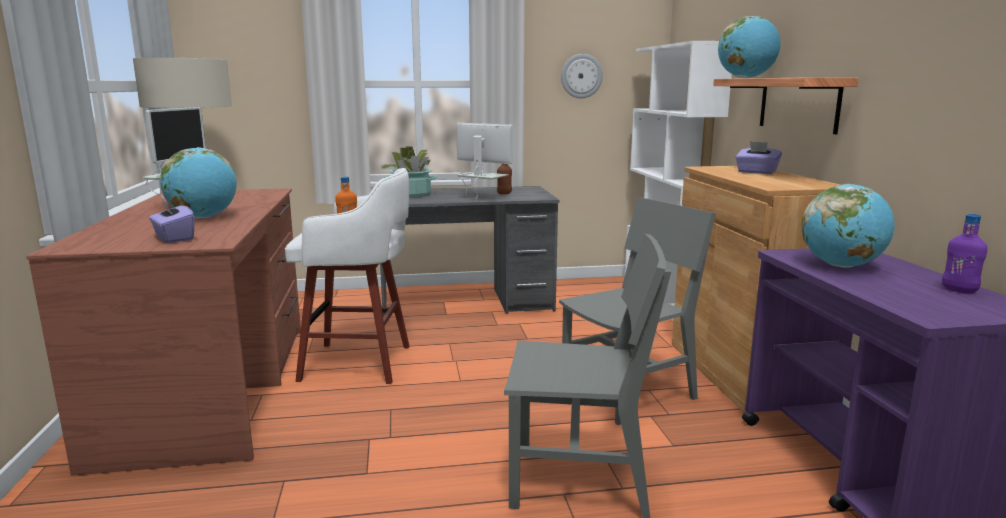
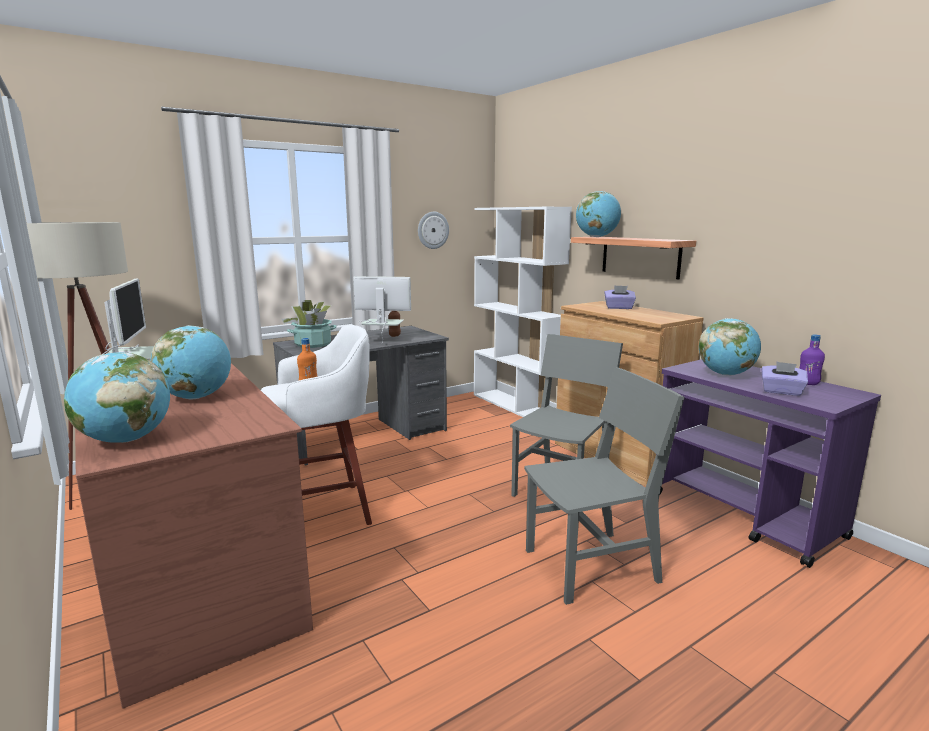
camera: 25 degrees left, 0 degrees up
(98, 238) = (126, 440): none -> globe
(173, 238) = (216, 426): purple tissue box -> purple tissue box (781, 391)

